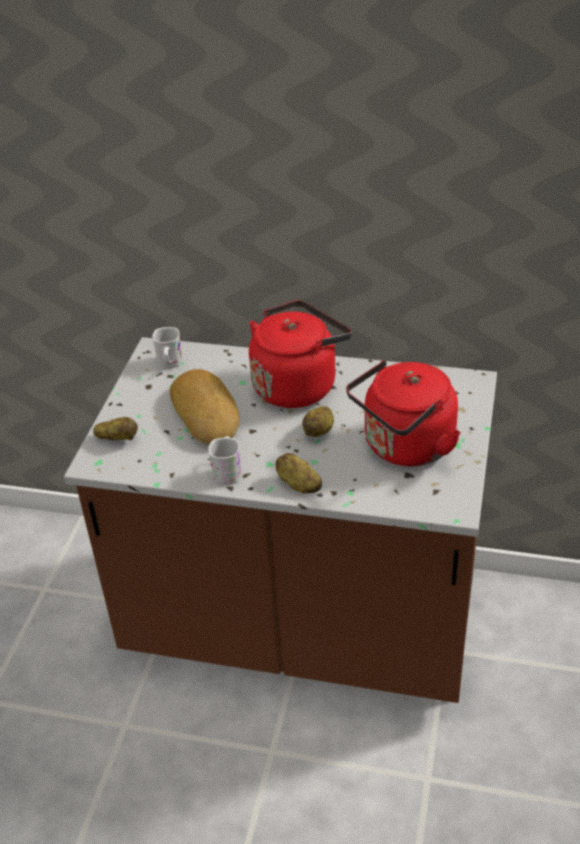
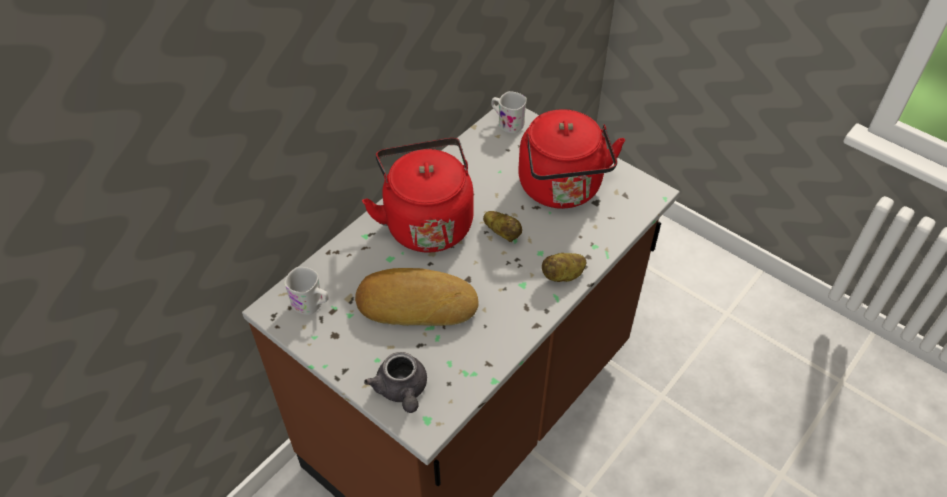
camera: 65 degrees left, 10 degrees up
(118, 439) = (402, 390): potato -> grey teapot
(227, 471) = (512, 319): white mug -> white mug (507, 123)

